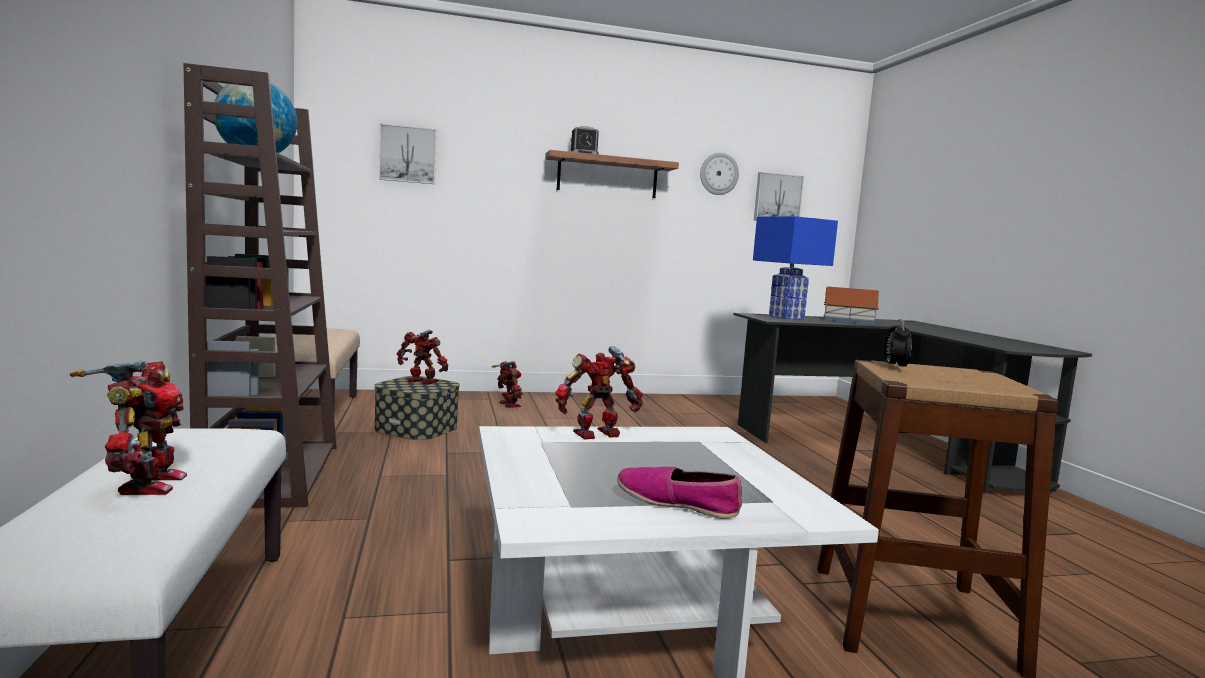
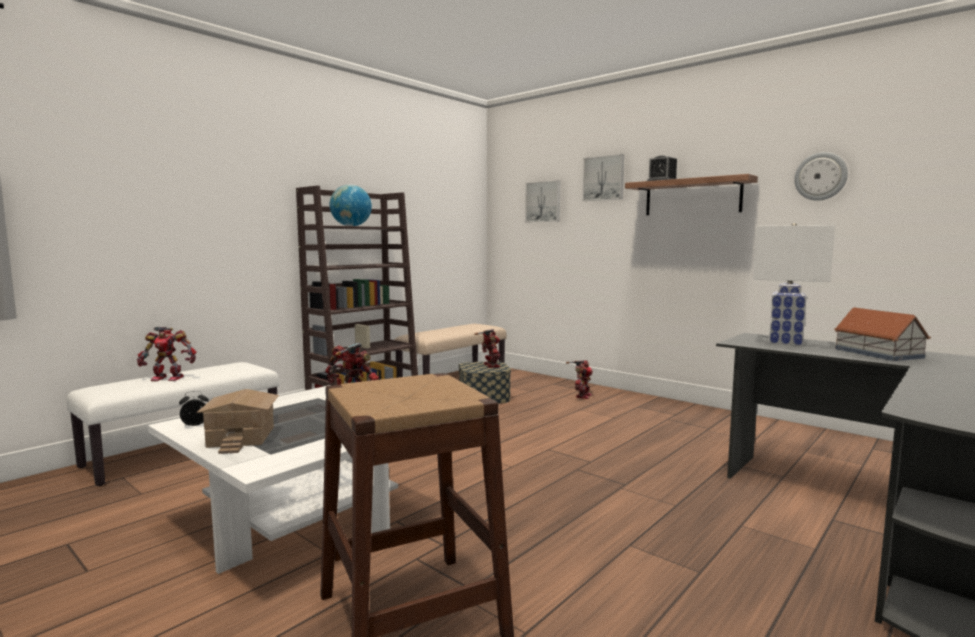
camera: 55 degrees right, 0 degrees up
(146, 484) = (168, 378): toy robot -> toy robot turned 45 degrees clockwise
(677, 503) = (239, 437): shoe -> toy house
(777, 198) = (912, 194): picture -> picture (604, 178)
(787, 317) = (786, 342): blue table lamp -> white table lamp
(895, 367) = (422, 381): alarm clock -> alarm clock (195, 425)

